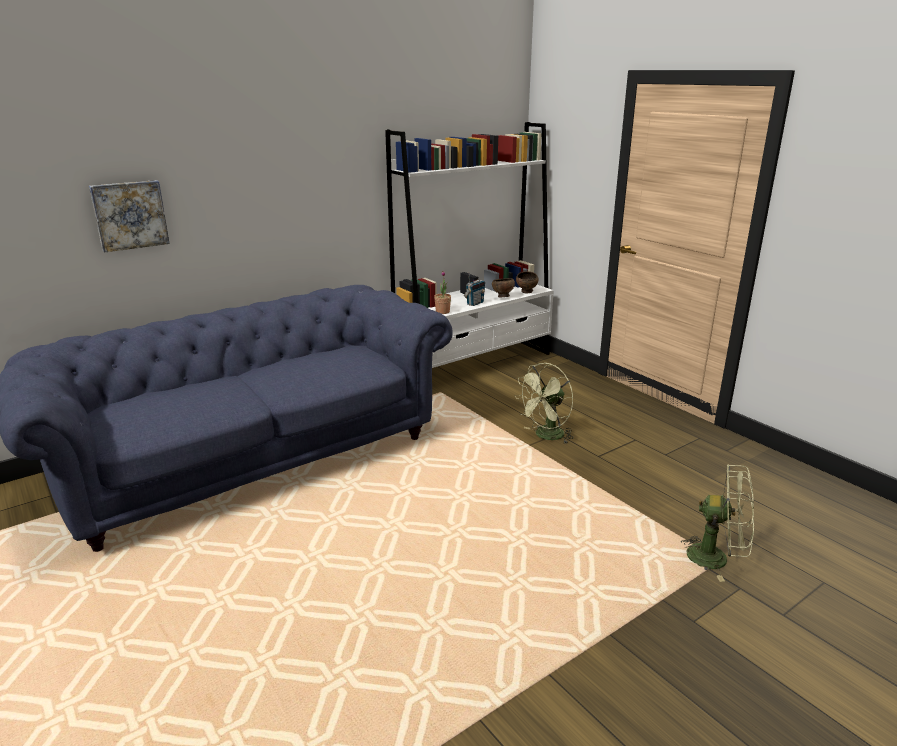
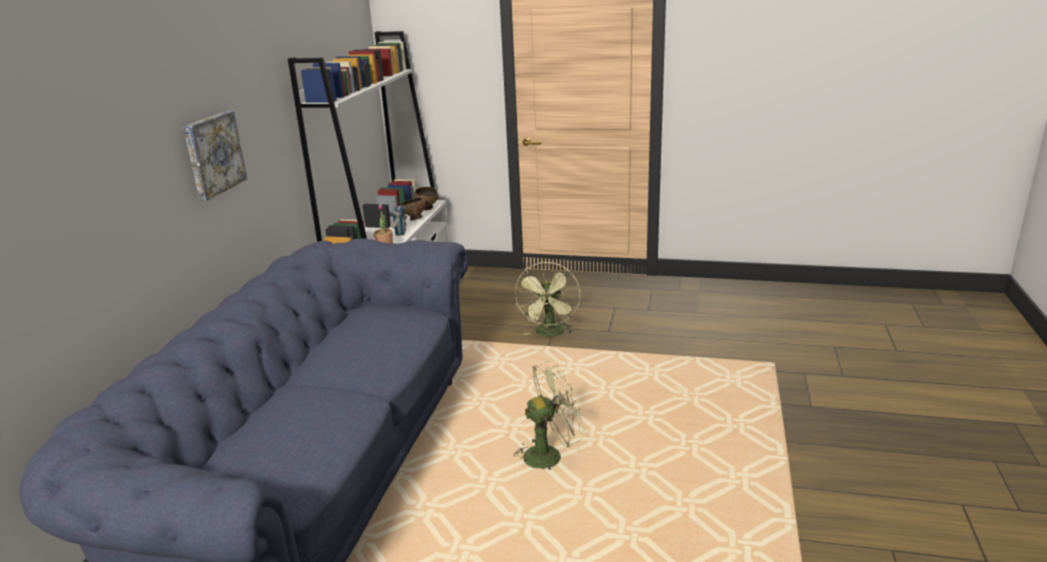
camera: 40 degrees left, 0 degrees up
(129, 215) = (86, 222): picture -> picture (213, 154)
(716, 558) = (770, 362): green fan -> green fan (550, 454)

